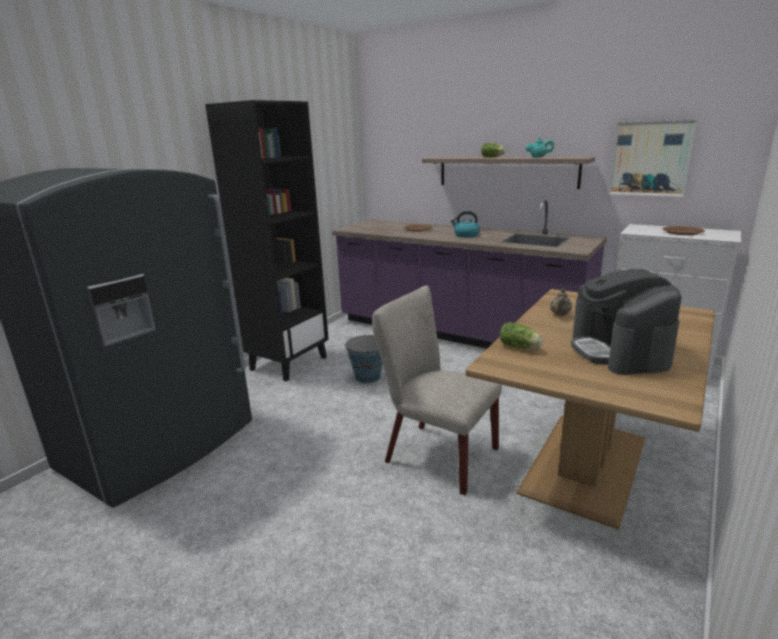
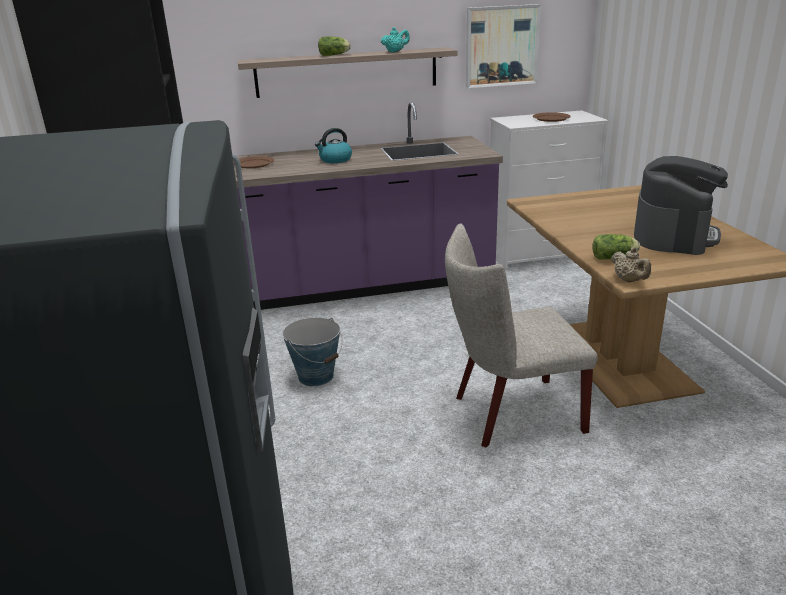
camera: 45 degrees left, 5 degrees up
(560, 314) = (571, 220): beige teapot -> beige teapot (629, 281)
(619, 351) = (674, 235): coffee machine -> coffee machine turned 105 degrees counterclockwise

